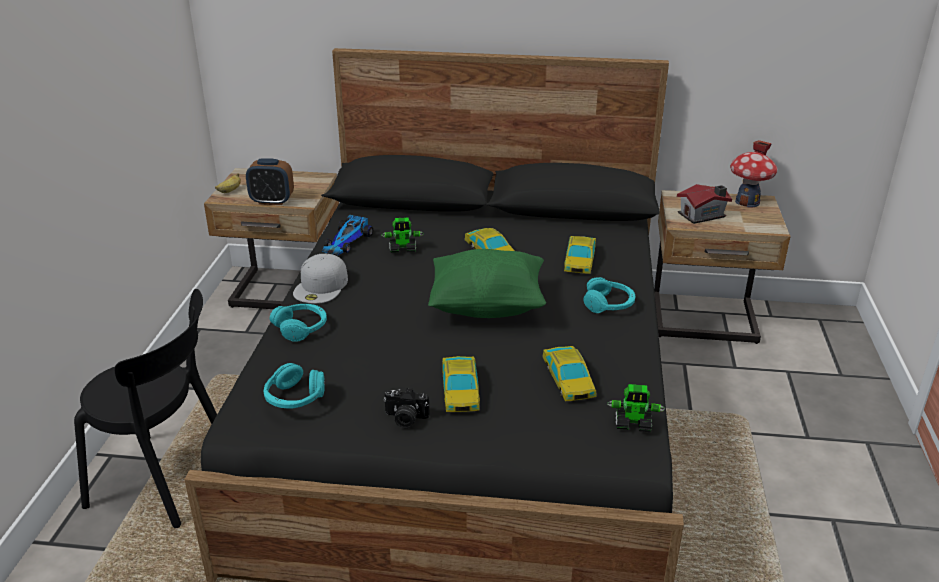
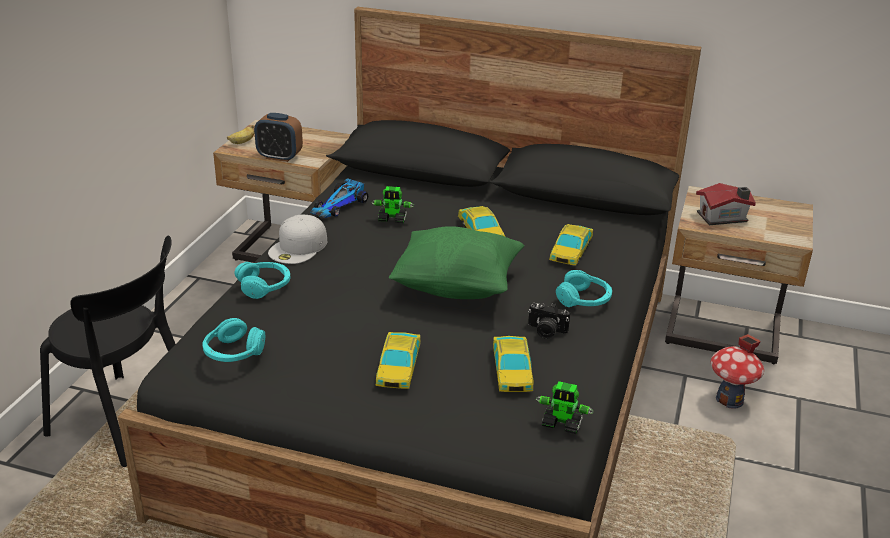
camera: 10 degrees right, 0 degrees up
(405, 419) = (334, 387): camera -> camera (546, 331)
(747, 202) = (779, 208): toy house -> toy house (730, 399)

